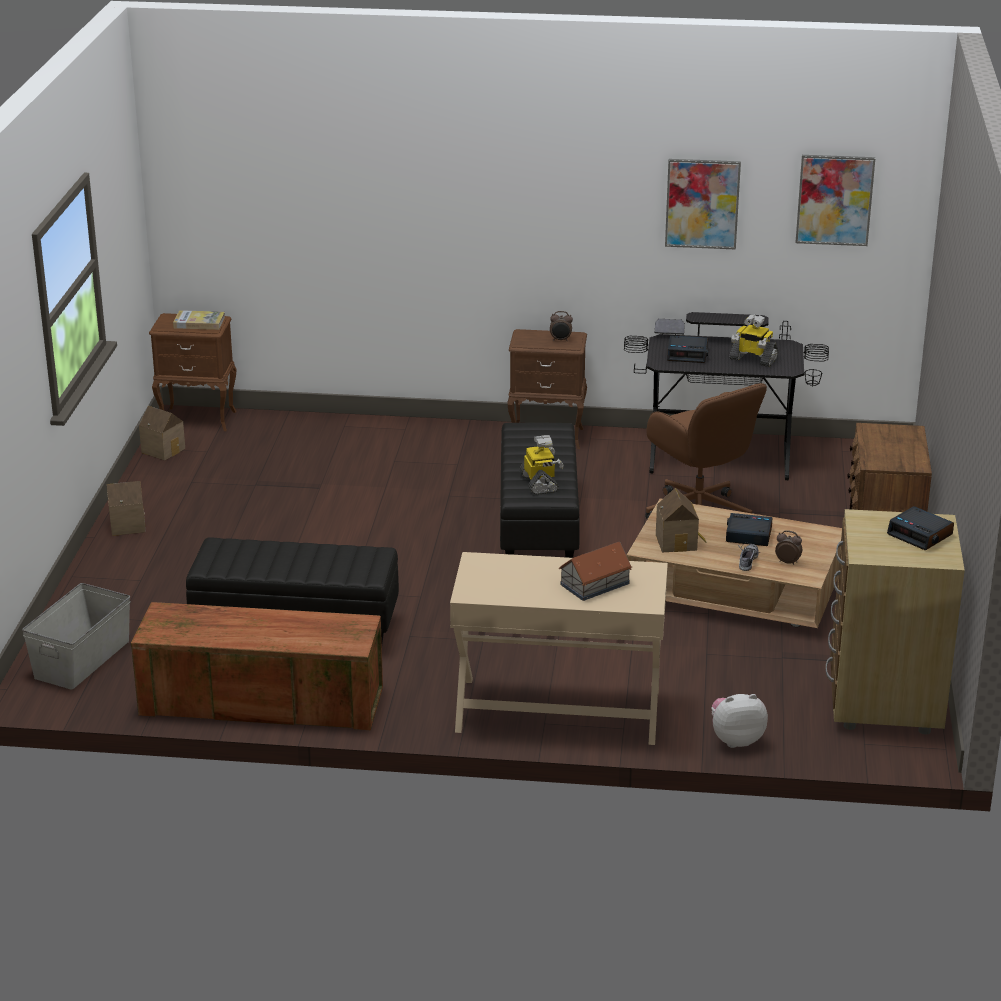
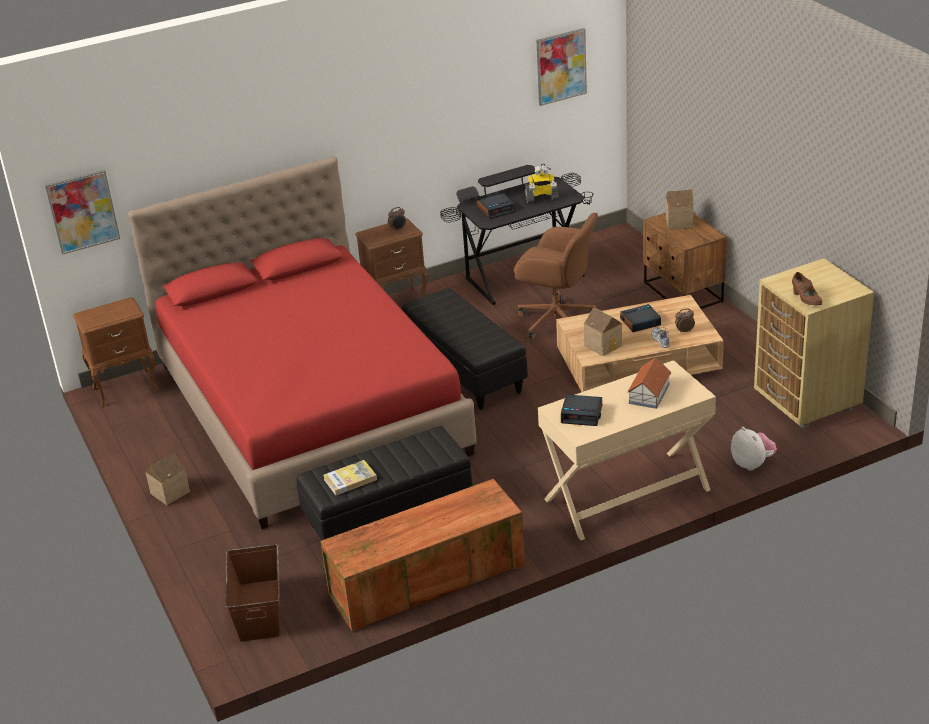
camera: 30 degrees left, 5 degrees up
(81, 659) = (258, 610): grey storage box -> brown storage box
(164, 450) = (127, 422): toy house -> toy house (678, 222)
(199, 322) = (115, 310): book -> book (350, 479)
(344, 501) = (310, 407): none -> red bed
(540, 483) = (482, 339): toy robot -> none
(702, 203) = (474, 96): picture -> picture (82, 211)
(736, 739) = (752, 464): plush toy -> plush toy turned 105 degrees clockwise
(868, 548) = (806, 300): none -> brown shoe
(920, 535) = (822, 279): alarm clock -> alarm clock (582, 414)

